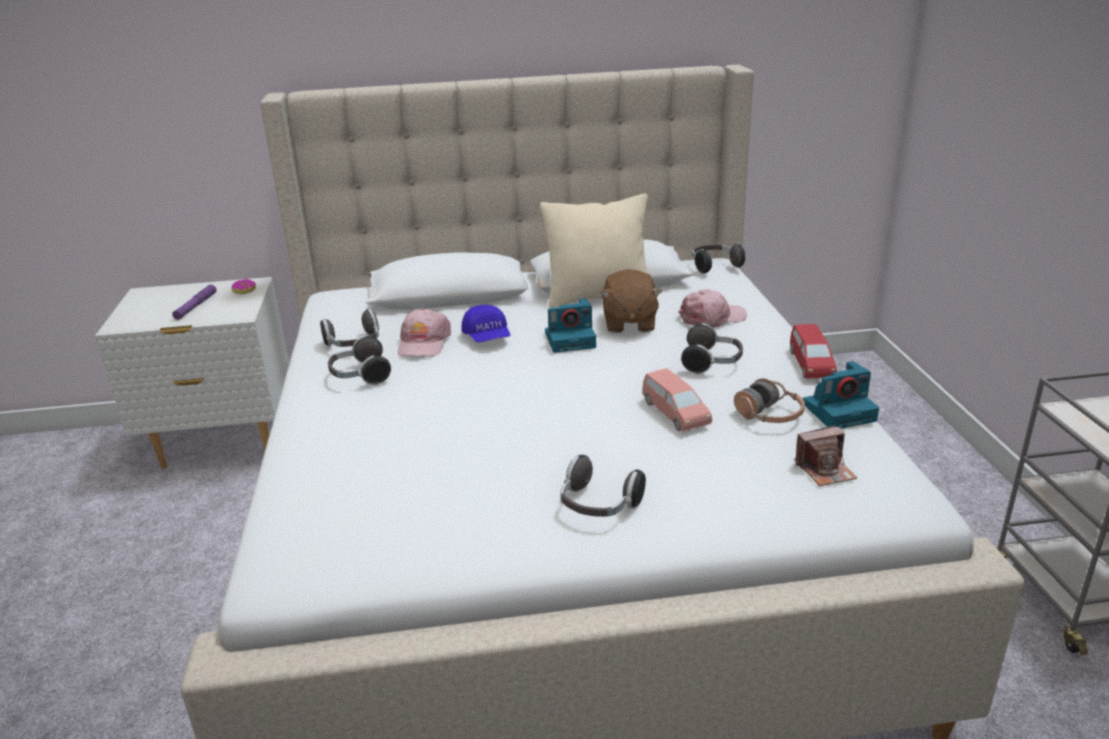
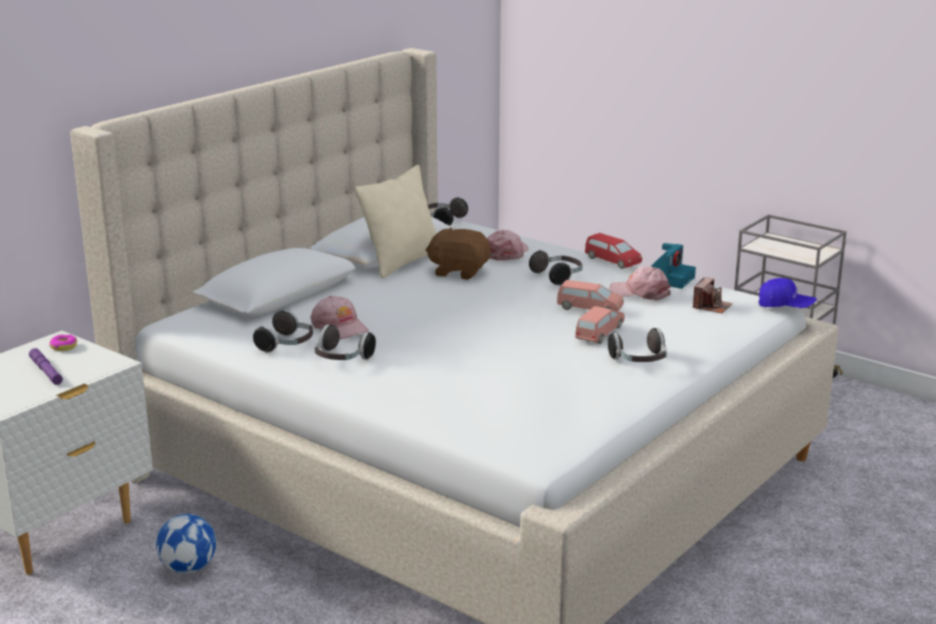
camera: 45 degrees left, 5 degrees down
(236, 518) = (188, 568): none -> football
(487, 337) = (379, 309): blue cap -> blue cap (785, 306)
(571, 339) = (442, 292): camera -> none
(626, 448) = (599, 333): none -> pink toy car
(629, 323) = (459, 272): brown plush toy -> brown plush toy turned 150 degrees clockwise
(769, 416) = (640, 292): headphones -> pink cap

